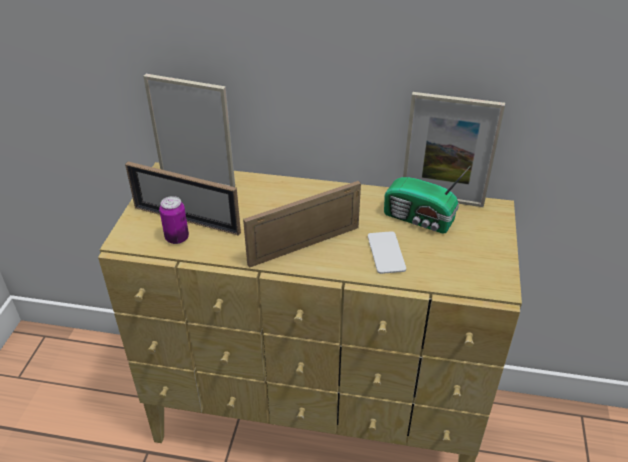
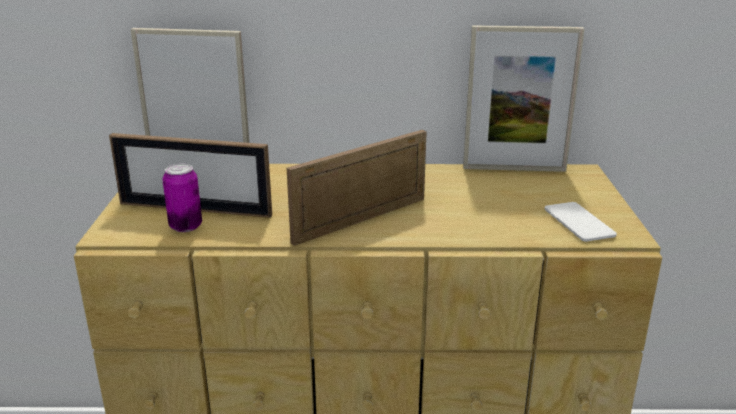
camera: 10 degrees left, 15 degrees down
(386, 253) = (469, 218): phone -> phone (578, 223)
(420, 219) = (496, 186): radio -> none

